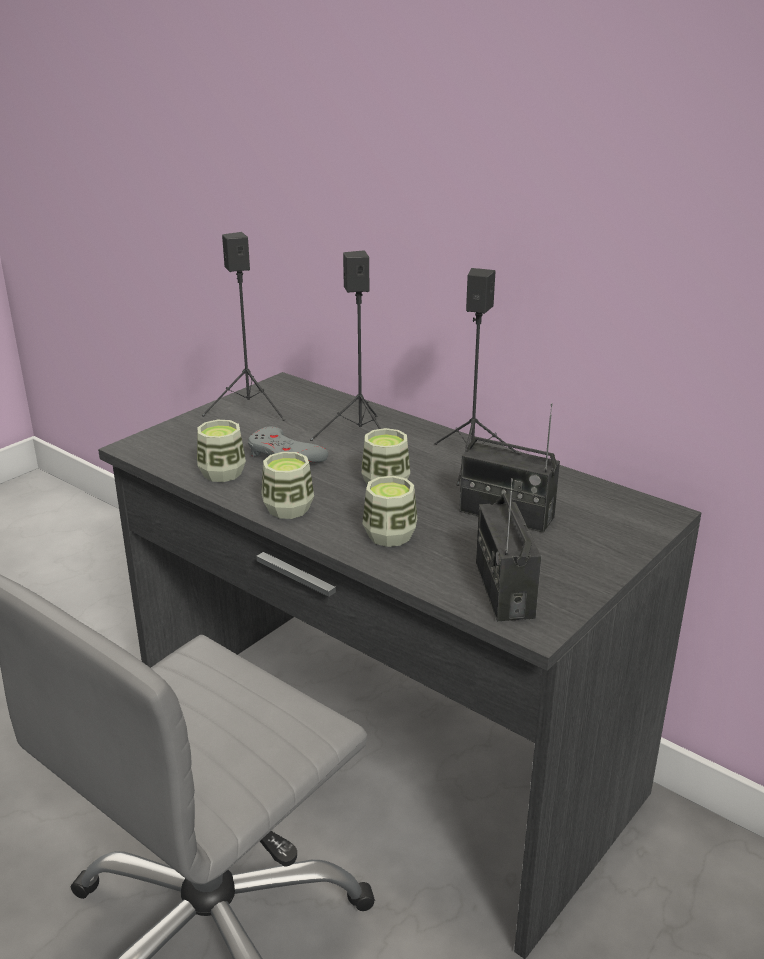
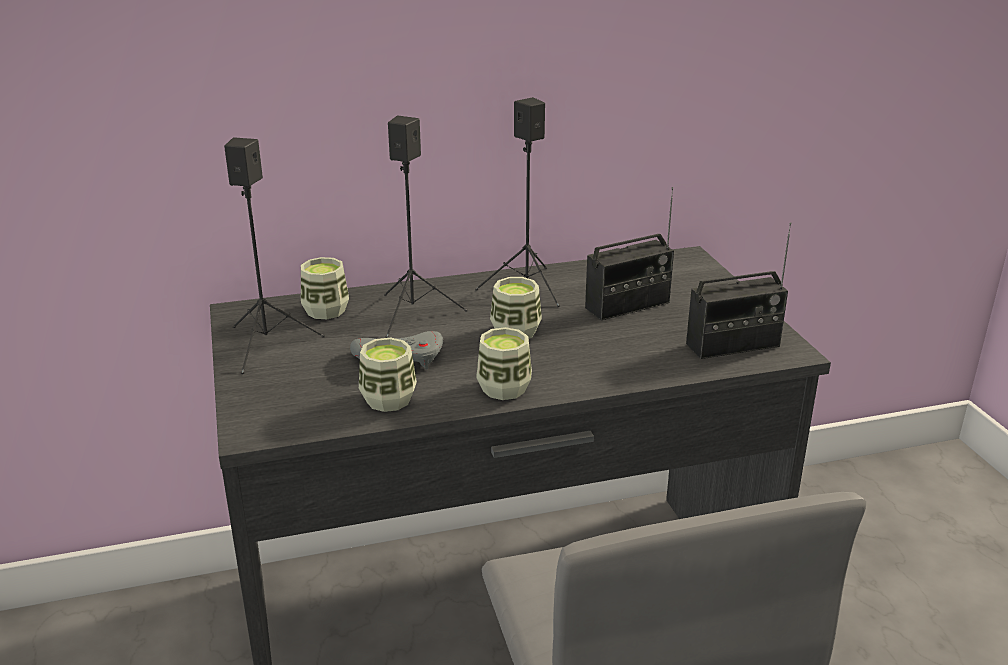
camera: 55 degrees left, 0 degrees up
(389, 535) = (605, 360): cup -> cup (326, 310)
(503, 590) = (733, 345): radio -> radio turned 45 degrees counterclockwise

